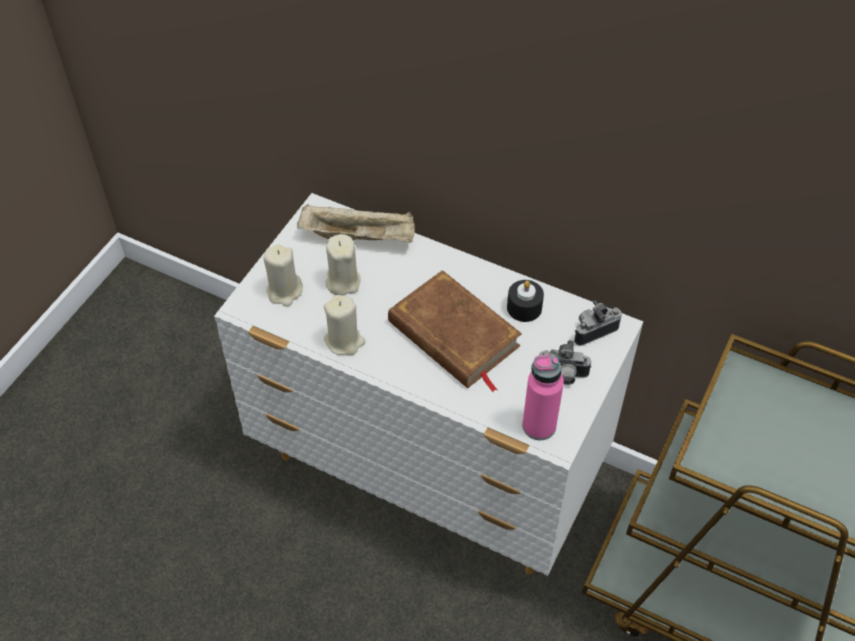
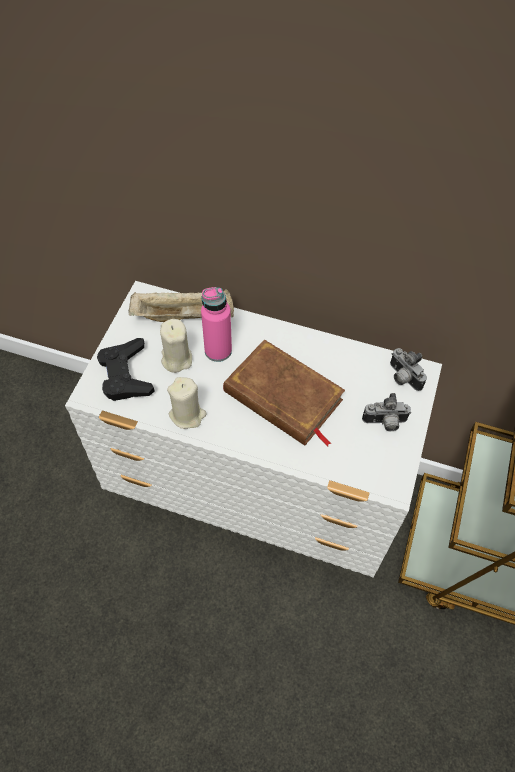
camera: 10 degrees left, 5 degrees up
(284, 291) = (126, 374): beige candle -> black game controller
(524, 308) = (339, 364): black candle -> none
(539, 426) = (374, 473): pink bottle -> pink bottle (218, 350)
(593, 331) = (402, 378): camera -> camera turned 90 degrees counterclockwise

